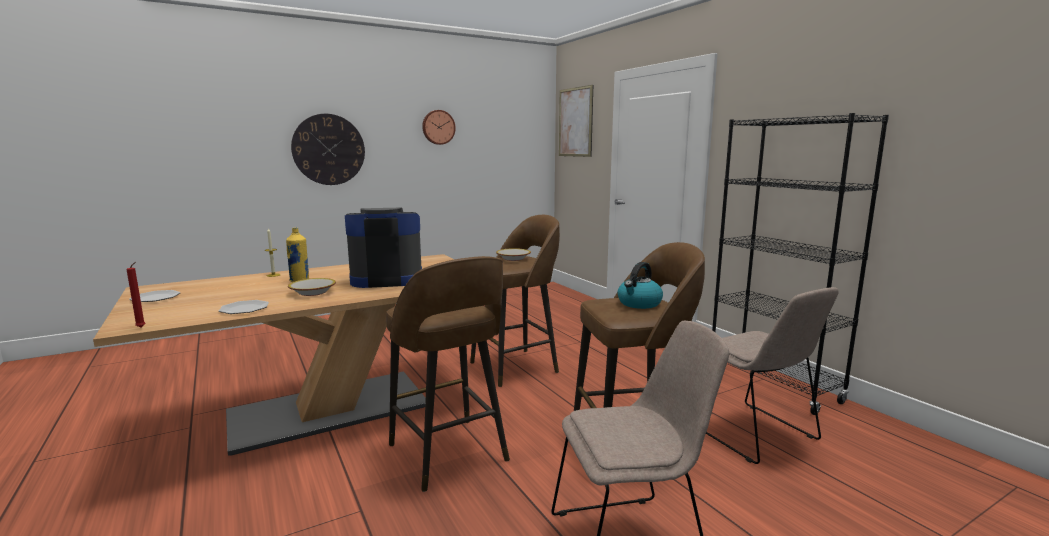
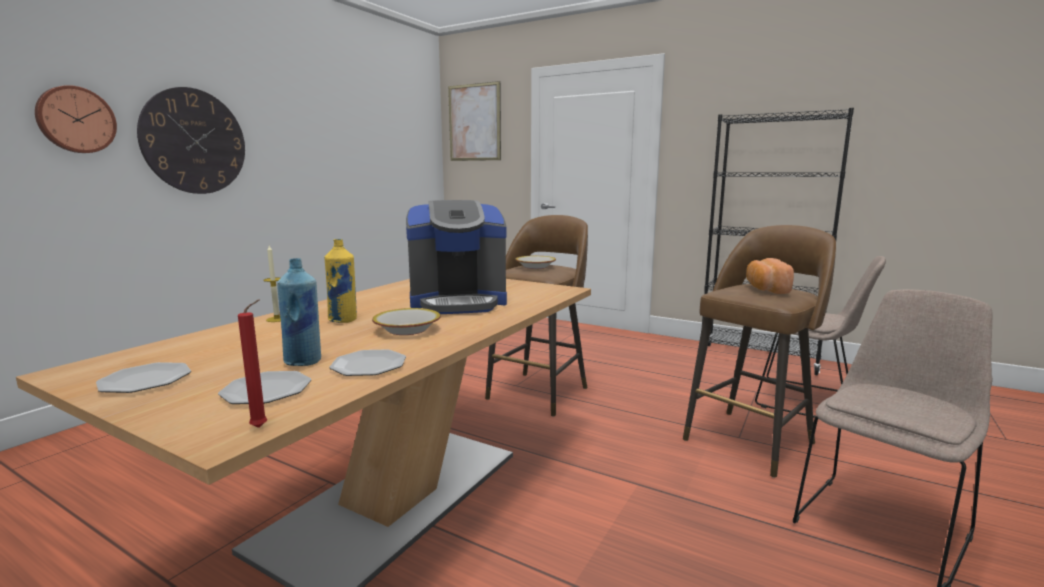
camera: 30 degrees left, 0 degrees up
(181, 312) = (267, 390): none -> plate
(226, 301) = (303, 362): none -> blue bottle
(386, 279) = (458, 302): coffee machine -> coffee machine turned 150 degrees counterclockwise
(438, 127) = (330, 119): wall clock -> wall clock (75, 120)
(449, 455) = (613, 502): brown stool -> none
(639, 304) = (765, 289): kettle -> bread

